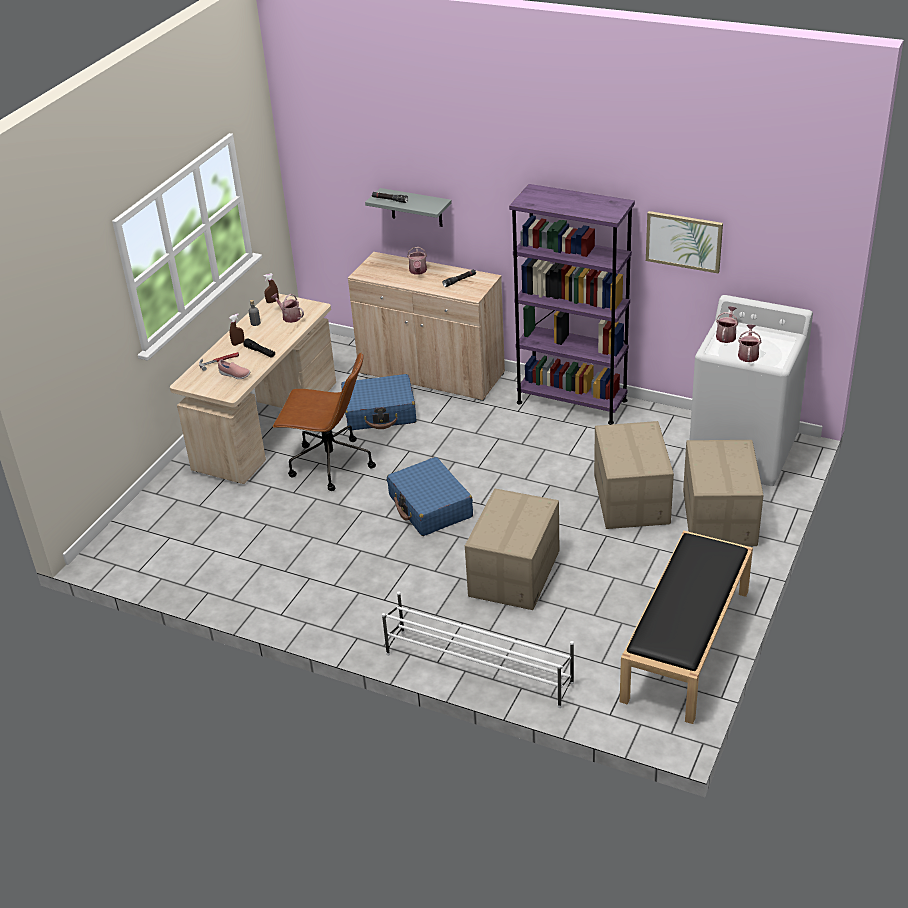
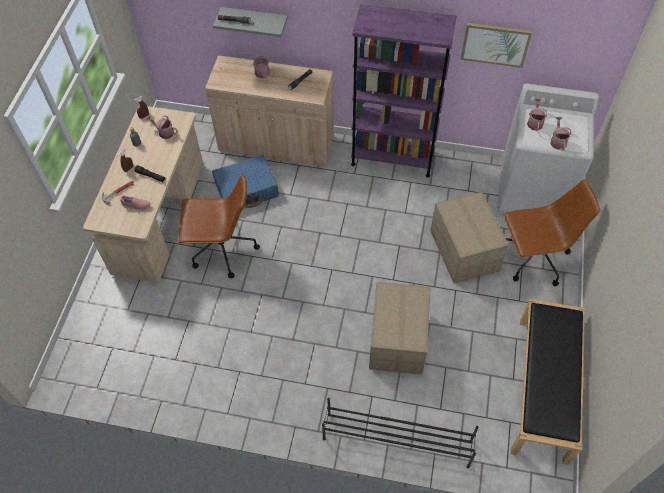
camera: 15 degrees left, 20 degrees up
(430, 507) = (314, 282): blue suitcase -> none
(477, 667) = (396, 439): white shoe rack -> black shoe rack
(720, 518) = (533, 259): cardboard box -> brown office chair

